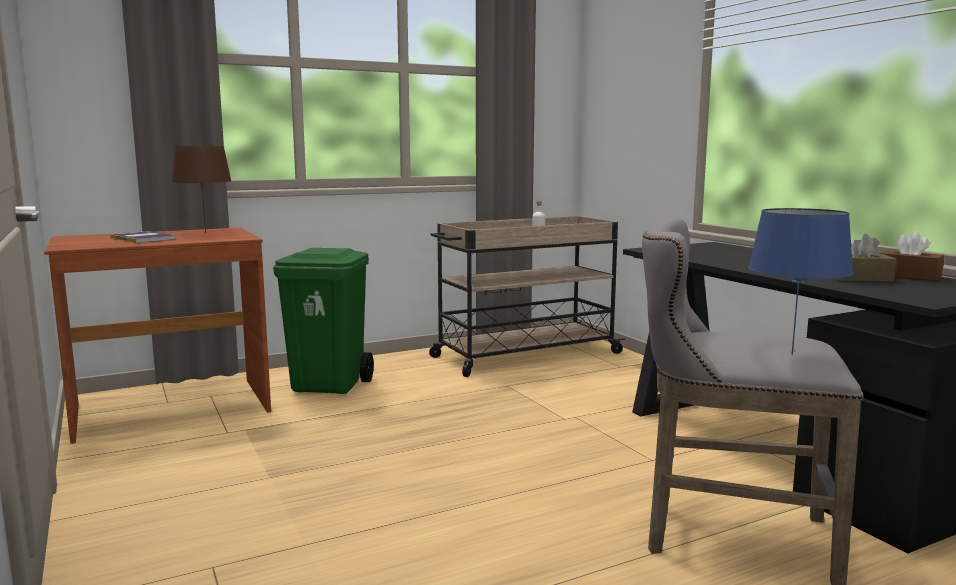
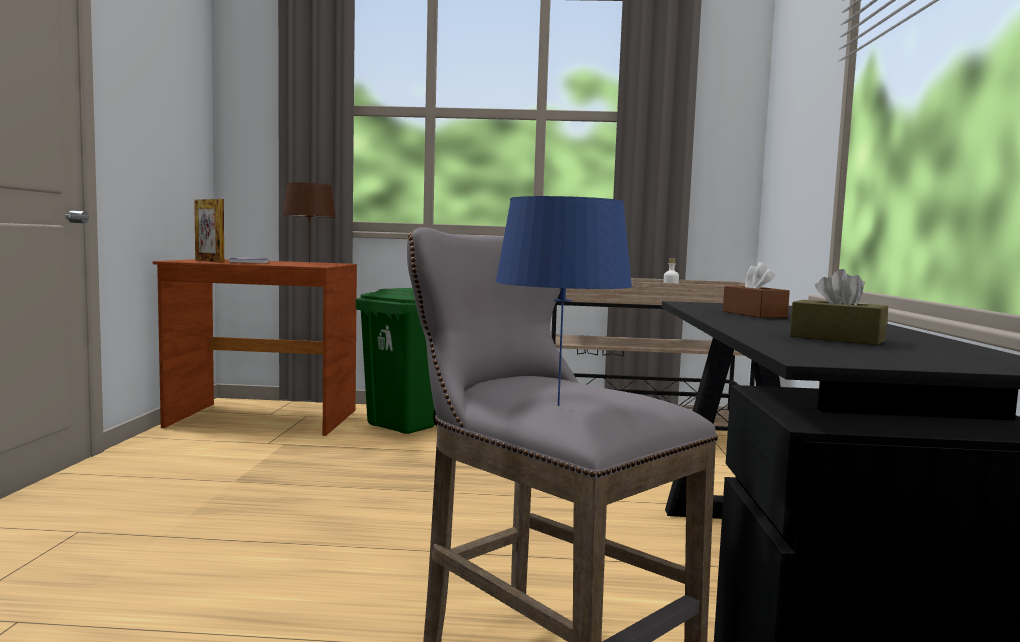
camera: 30 degrees right, 5 degrees down
(103, 243) = (209, 261): none -> picture frame
(909, 276) = (939, 345): brown tissue box -> brown tissue box (754, 314)

